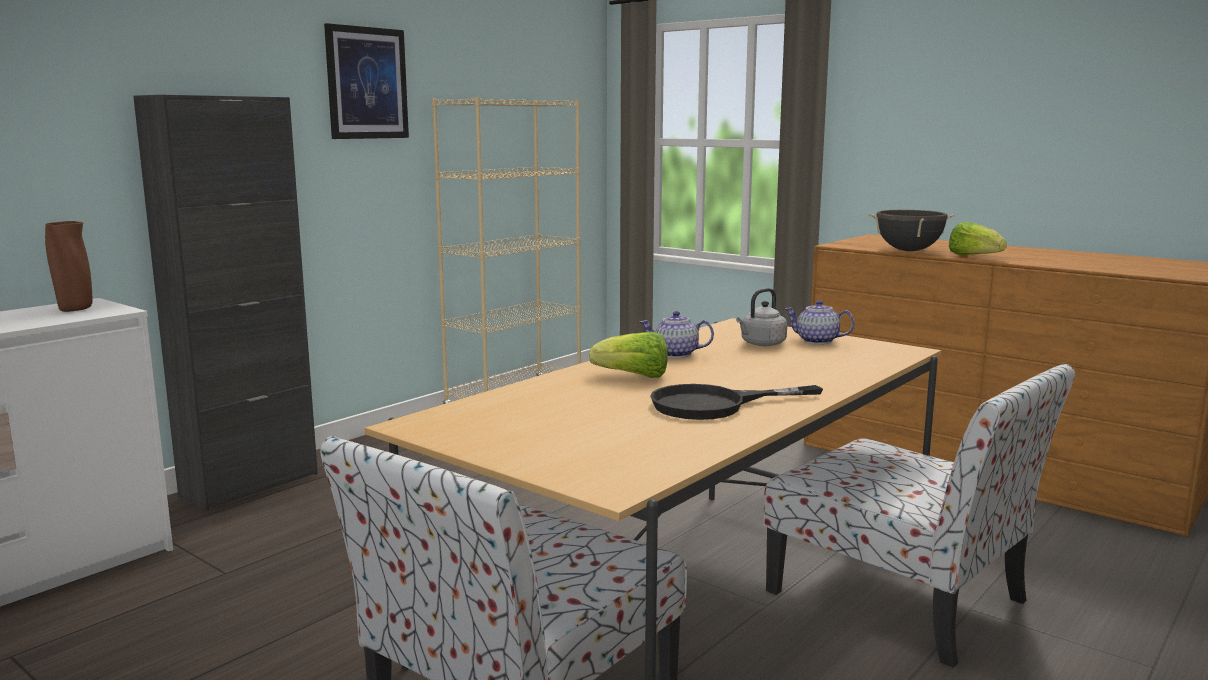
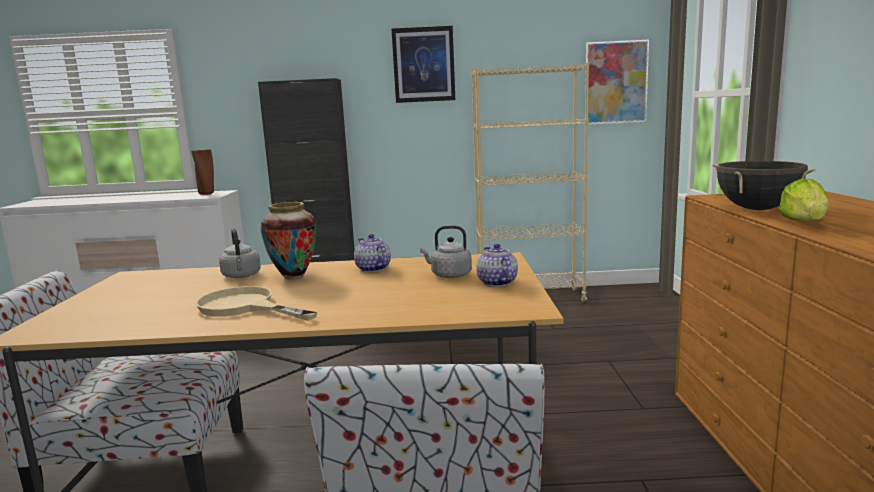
camera: 50 degrees right, 0 degrees up
(563, 123) = (615, 82): none -> picture
(573, 389) = (241, 276): none -> grey kettle
(633, 376) = (293, 277): lettuce -> vase
(714, 405) = (245, 307): black frying pan -> beige frying pan

